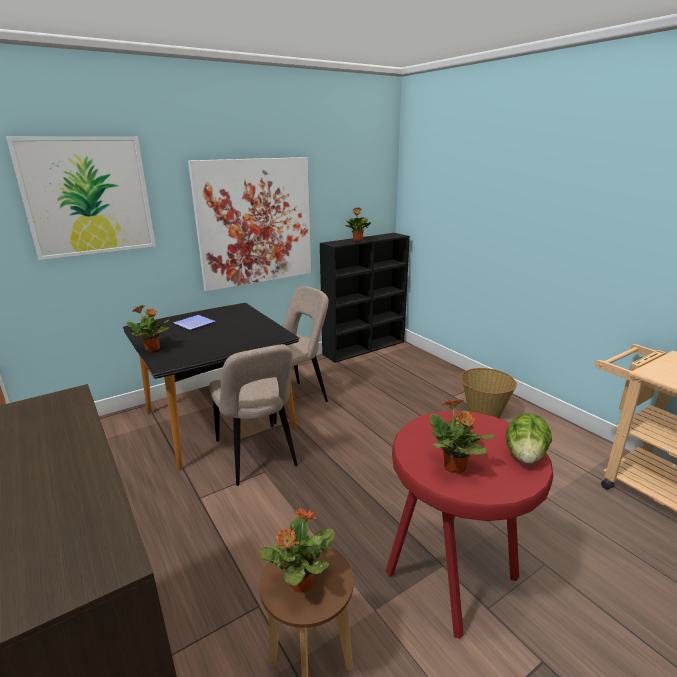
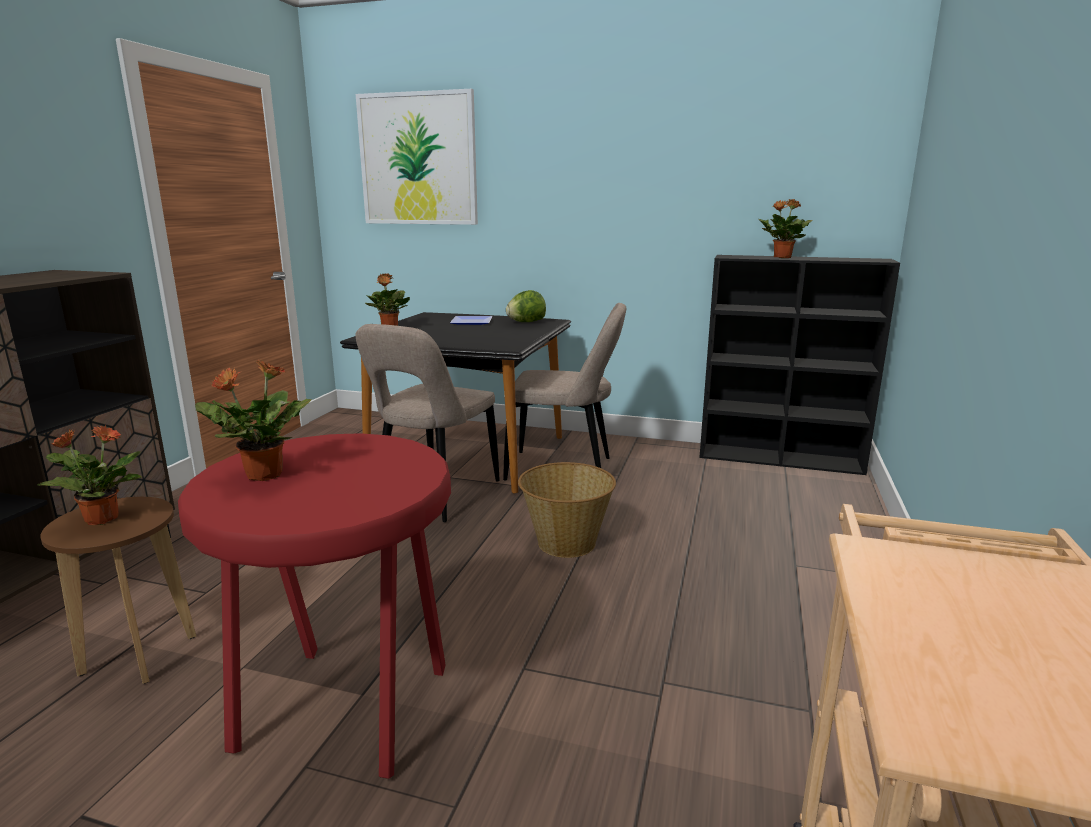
camera: 50 degrees right, 5 degrees down
(255, 222) = (611, 209): picture -> none
(483, 413) = (800, 609): basket -> basket (566, 542)
(525, 456) = (339, 508): lettuce -> lettuce (526, 322)

